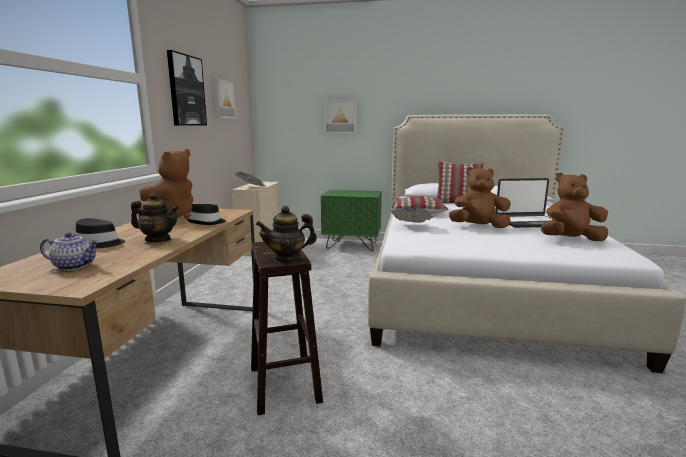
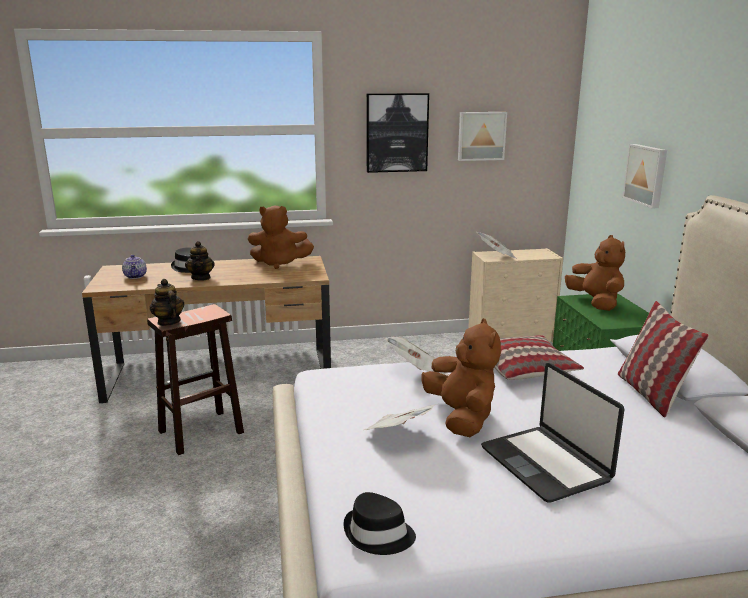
camera: 70 degrees right, 5 degrees up
(207, 222) = (263, 277): black hat -> black hat (378, 535)
(499, 238) = (399, 435): none -> newspaper
(570, 240) = (441, 501): brown plush toy -> brown plush toy (595, 303)

